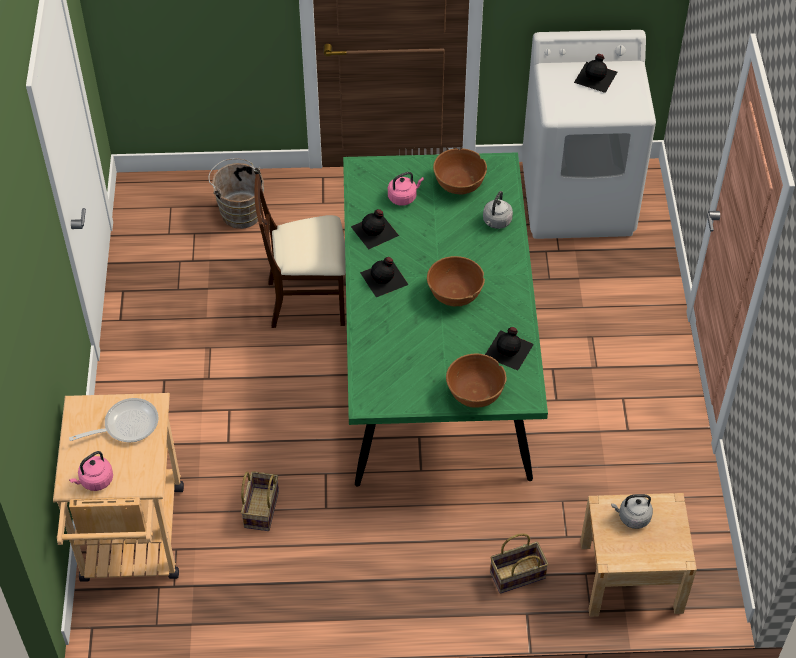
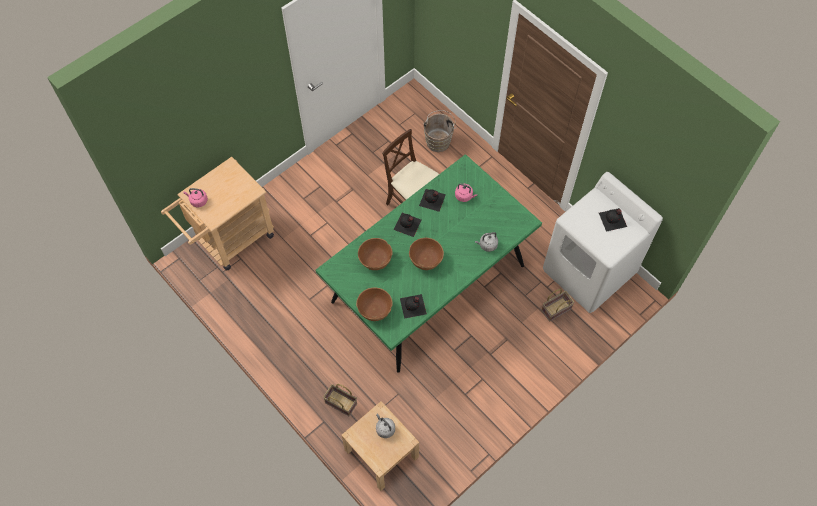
camera: 50 degrees right, 10 degrees up
(126, 425) = (235, 189): frying pan -> none
(260, 508) = (287, 274): basket -> basket (556, 309)
(459, 184) = (495, 212): brown bowl -> brown bowl (375, 260)

